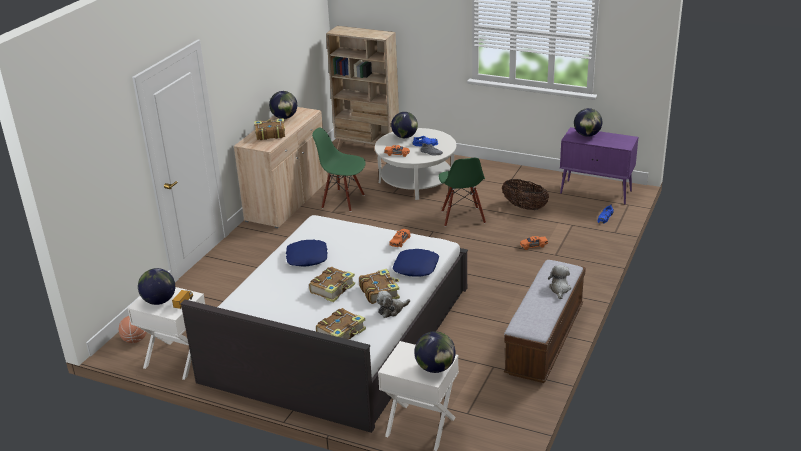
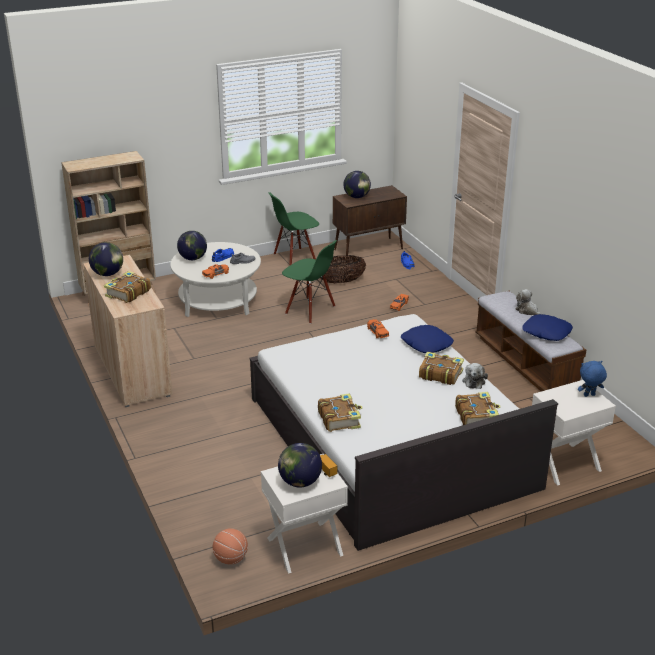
camera: 50 degrees left, 0 degrees up
(306, 257) = (332, 382): blue pillow -> blue pillow (546, 332)
(333, 289) = (404, 391): book -> book (339, 418)
(343, 201) = (185, 345): green chair -> green chair (294, 258)
(435, 368) = (589, 395): globe -> blue plush toy
(596, 192) = (369, 249): purple cabinet -> brown cabinet

